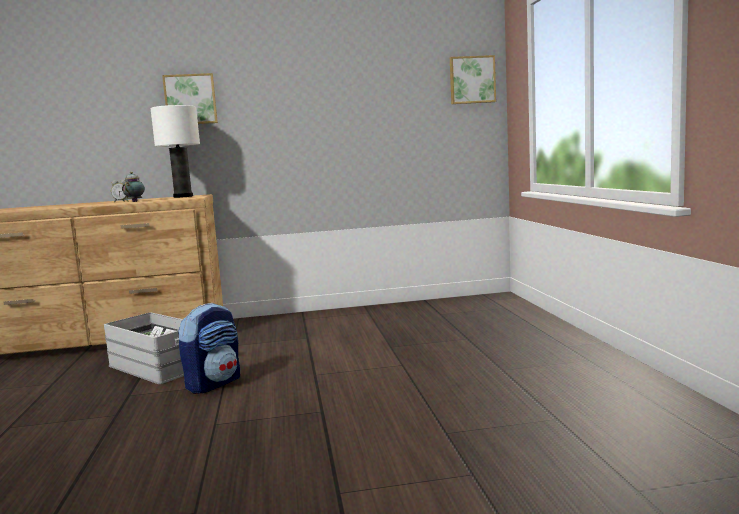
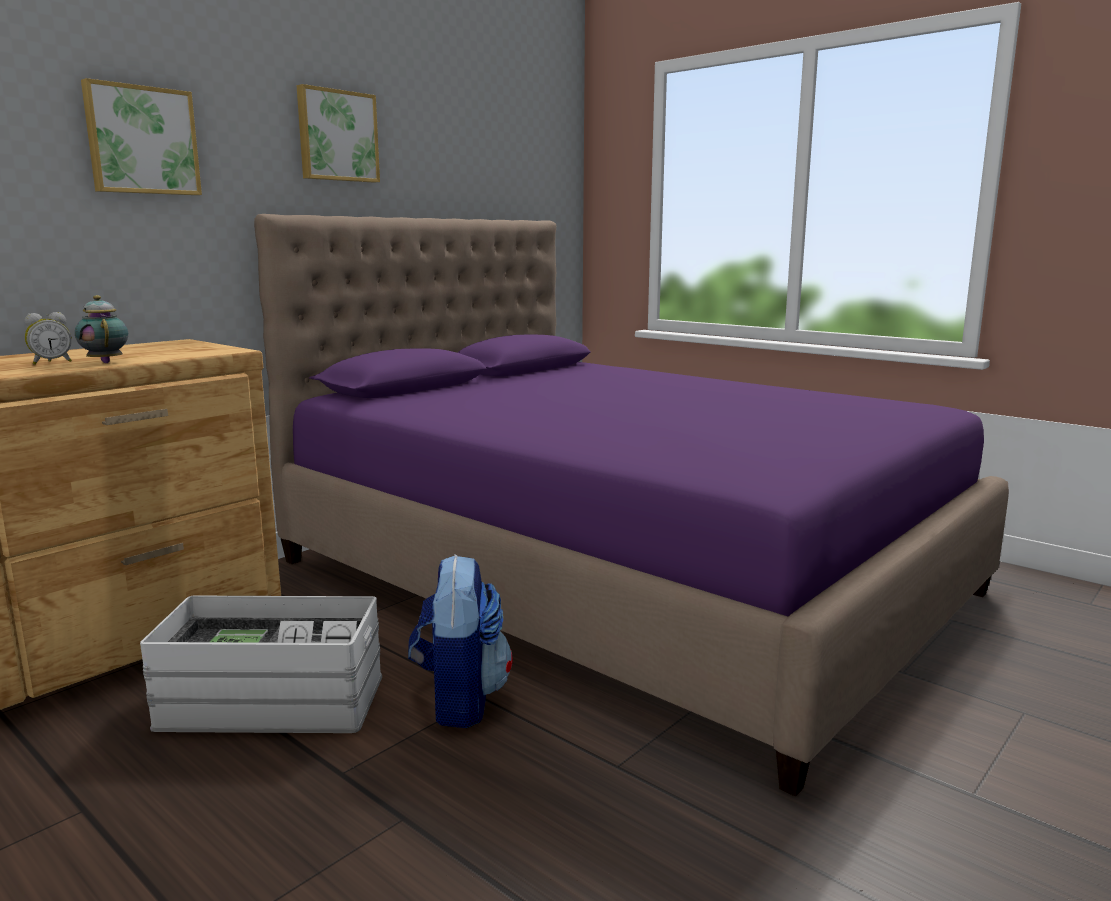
camera: 40 degrees left, 5 degrees up
(183, 196) = (162, 347): white table lamp -> none
(396, 350) = (618, 576): none -> purple bed
(472, 80) = (551, 165): picture -> picture (337, 136)

